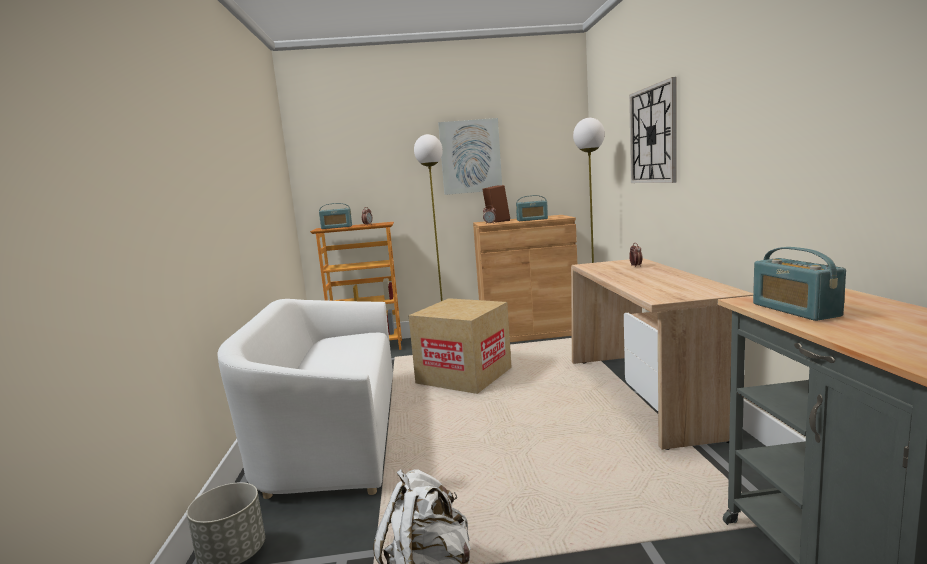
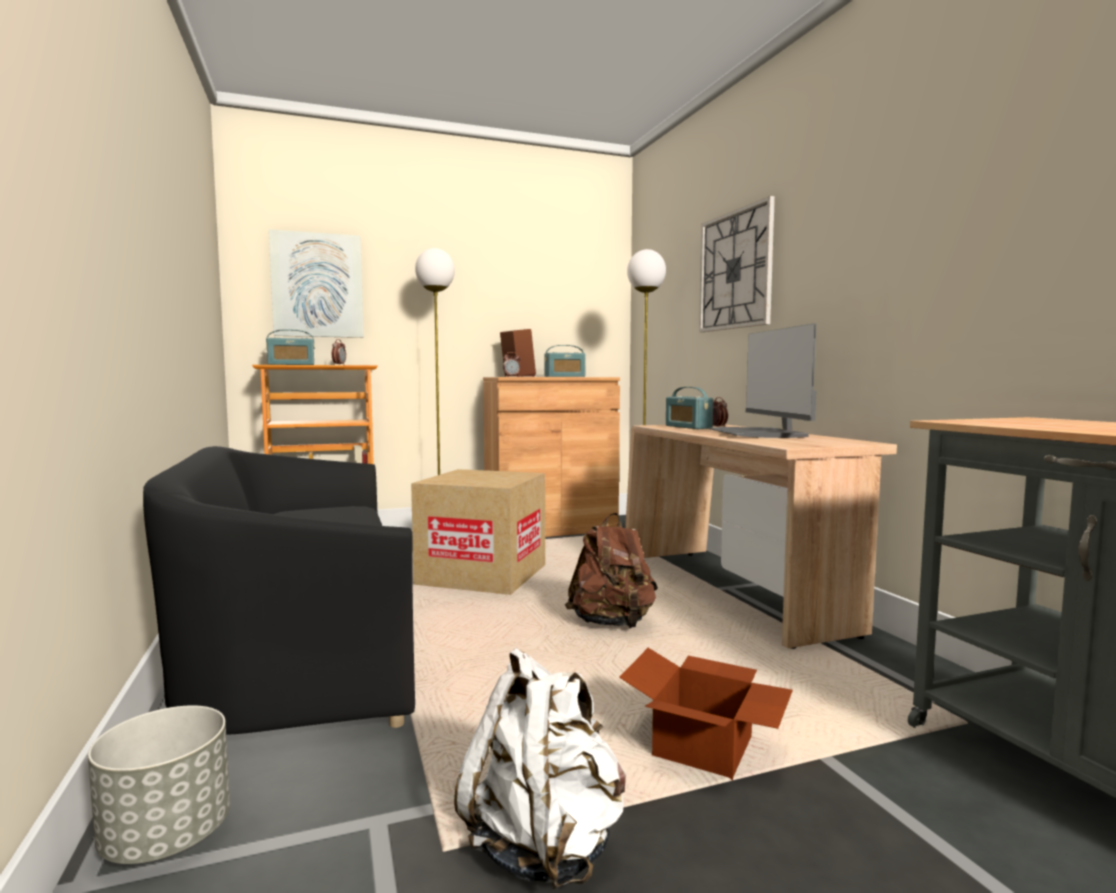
camera: 15 degrees left, 5 degrees down
(331, 432) = (299, 648): white sofa -> black sofa
(470, 156) = (484, 290): picture -> picture (317, 285)
(539, 421) = (612, 624): none -> brown backpack
(561, 528) = (705, 749): none -> cardboard box
(655, 279) = (759, 434): none -> monitor
(795, 310) = (1022, 424): radio -> radio (688, 427)

